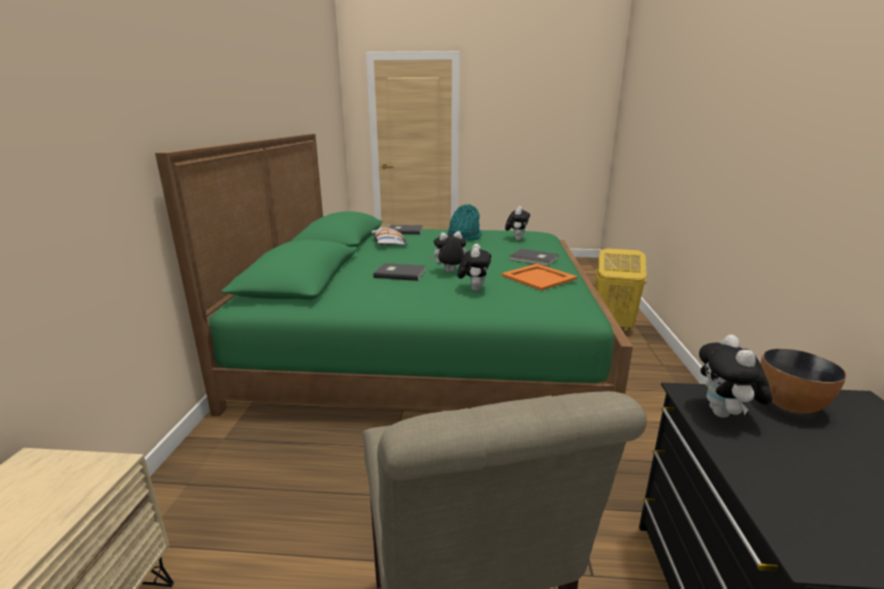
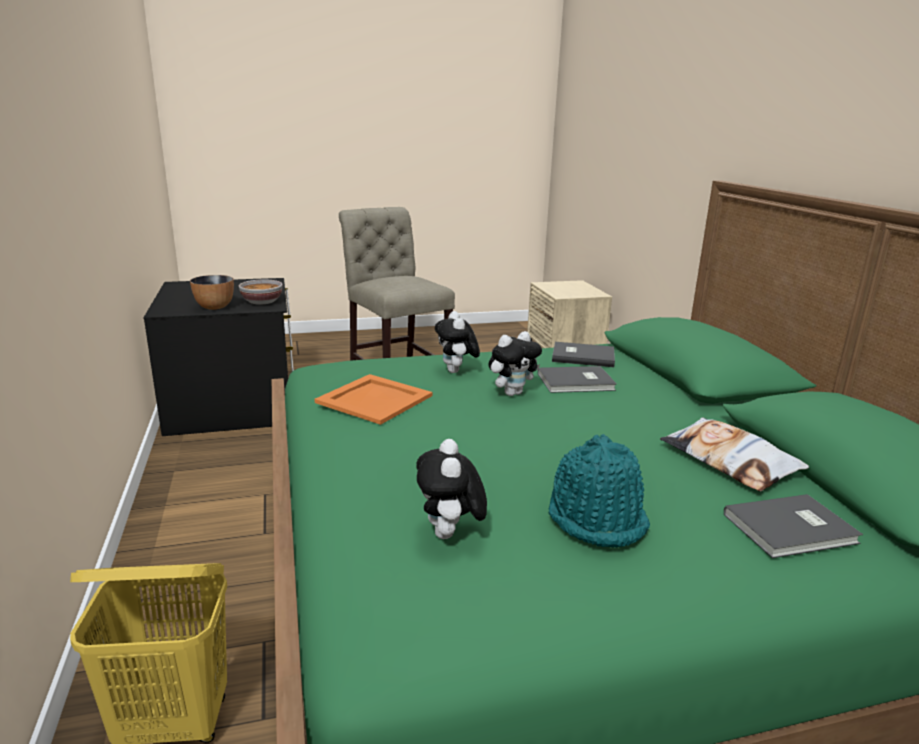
camera: 160 degrees right, 0 degrees up
(533, 259) = (388, 444): grey book -> grey book (582, 356)
(724, 414) = (262, 302): plush toy -> bowl

